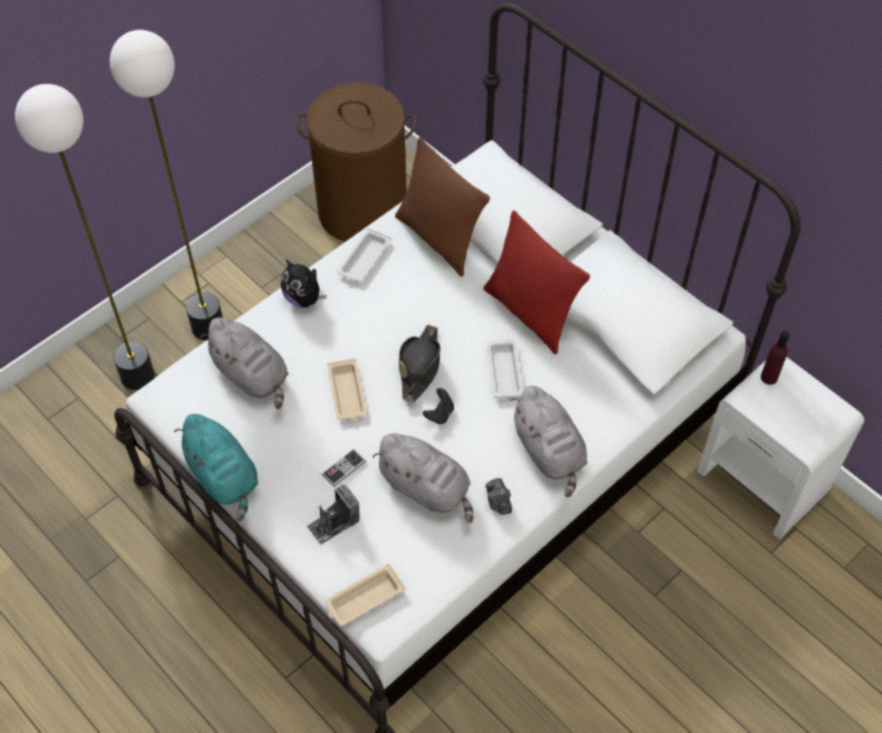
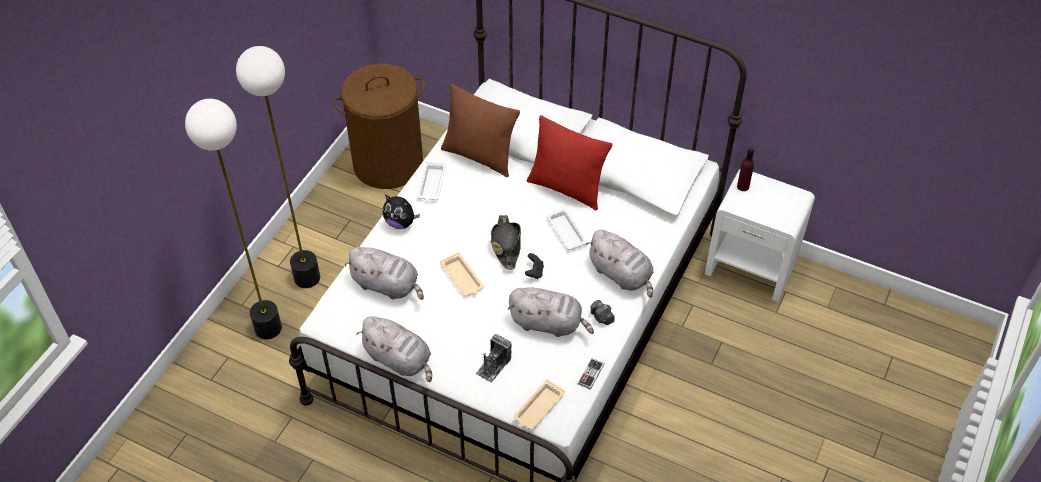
camera: 20 degrees left, 5 degrees down
(224, 477) = (400, 359): turquoise plush toy -> grey plush toy
(343, 468) = (483, 328): game controller -> game controller (590, 374)

